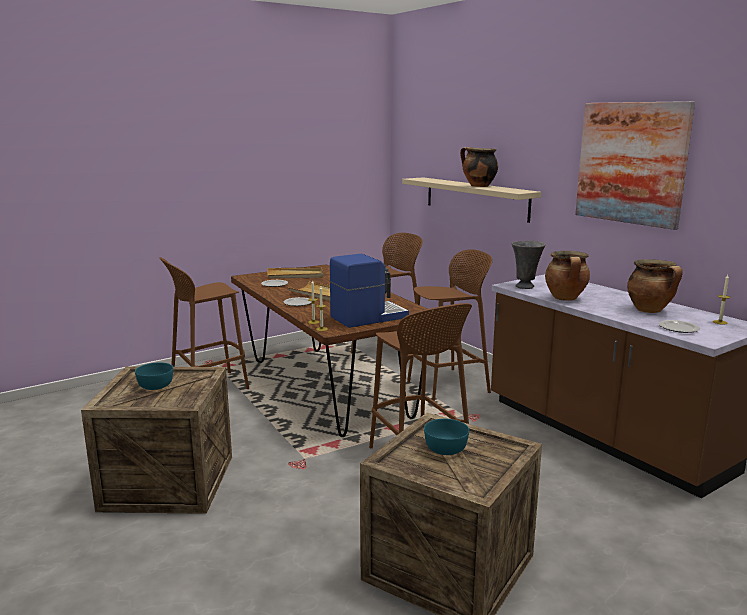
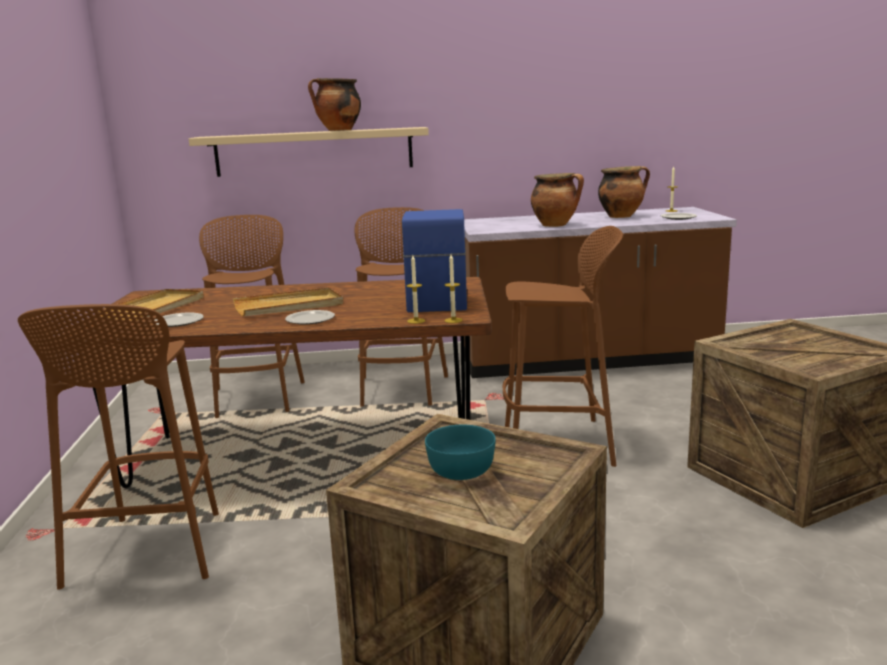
camera: 60 degrees left, 0 degrees up
(445, 448) = (788, 347): turquoise bowl -> none
(525, 286) = (495, 228): grey vase -> none
(631, 163) = (539, 80): picture -> none

